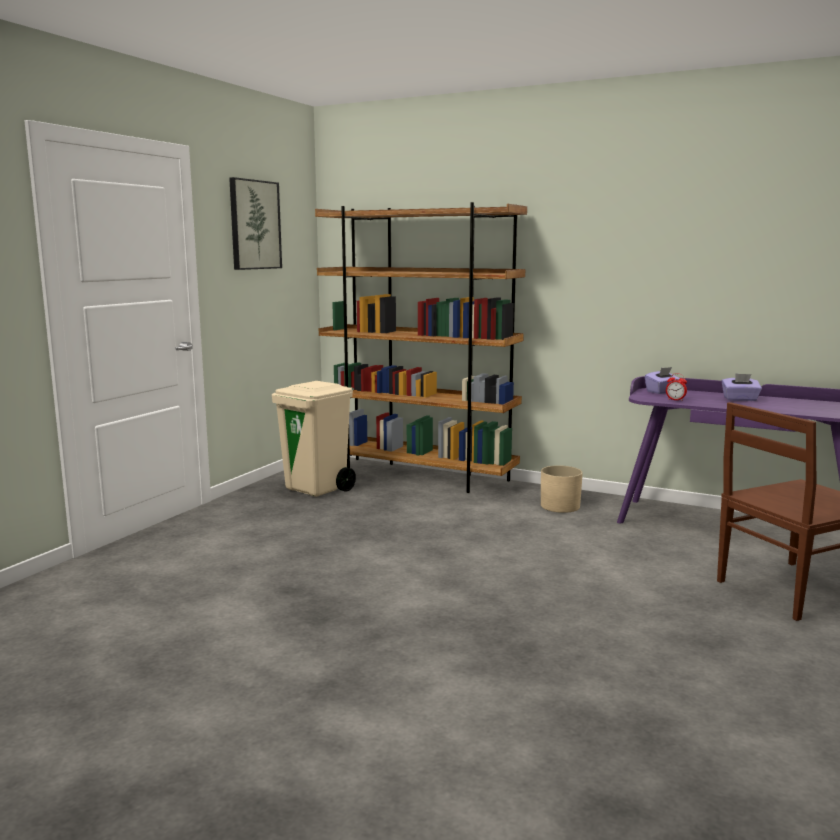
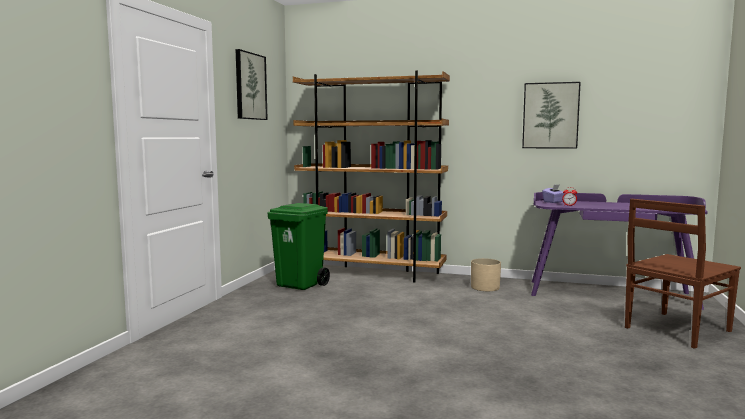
camera: 10 degrees left, 5 degrees down
(317, 489) = (300, 285): beige trash can -> green trash can
(667, 266) = (550, 115): none -> picture
(740, 399) = (610, 204): purple tissue box -> none

